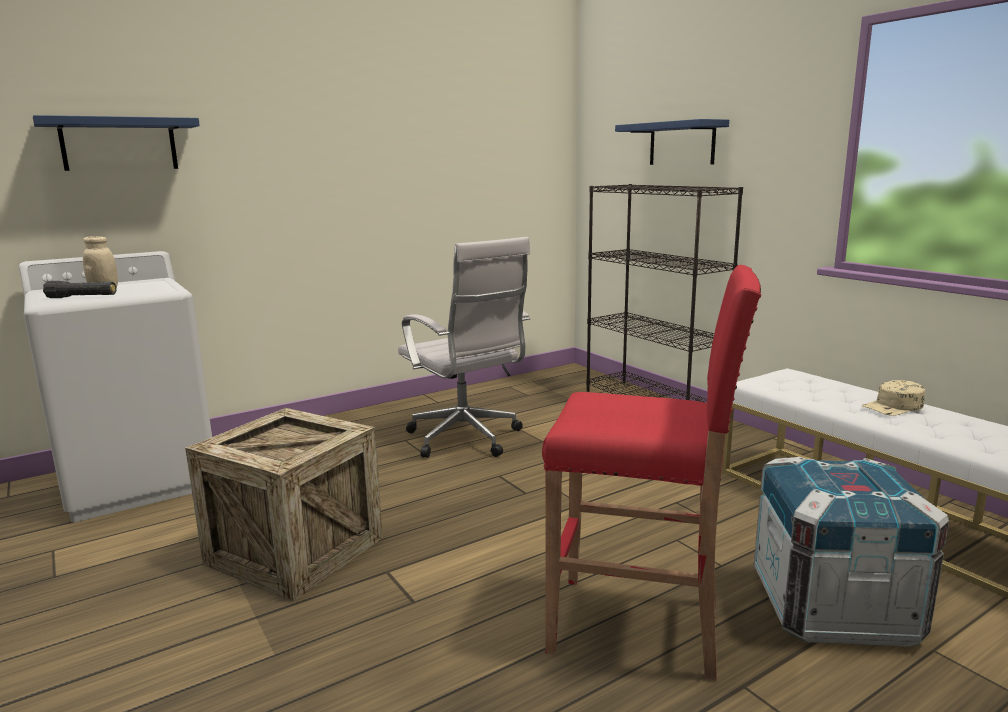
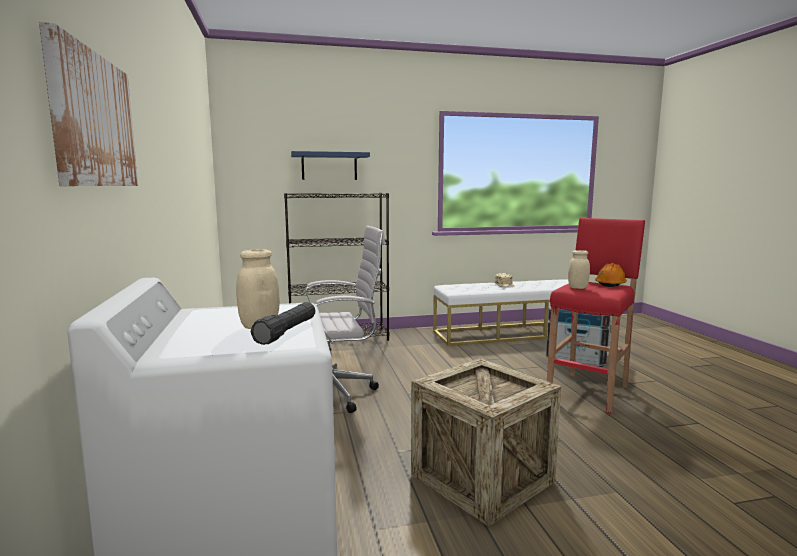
camera: 70 degrees left, 5 degrees down
(119, 144) = (93, 121): blue shelf -> picture
(601, 401) = (577, 288): none -> beige jar
(682, 425) = (610, 284): none -> orange hard hat

